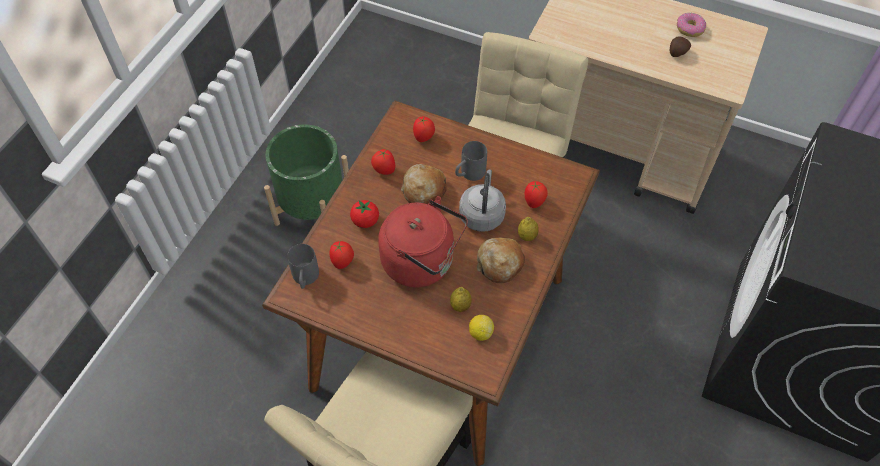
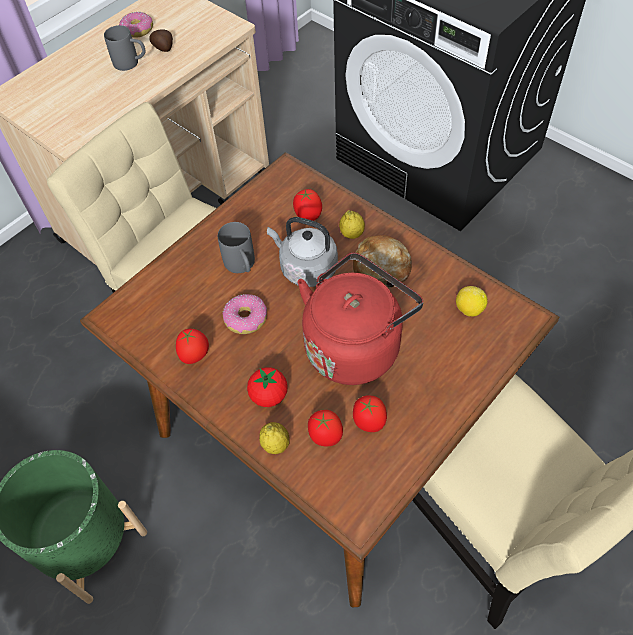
camera: 70 degrees left, 0 degrees up
(305, 279) = (338, 490): grey mug -> grey mug (131, 63)
(423, 190) = (246, 319): bread -> donut
(424, 137) = (162, 299): tomato -> tomato (368, 422)
(460, 306) = (427, 320): lemon -> lemon (275, 445)

